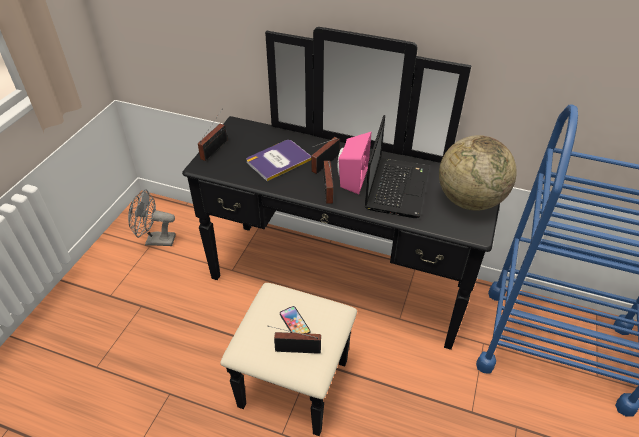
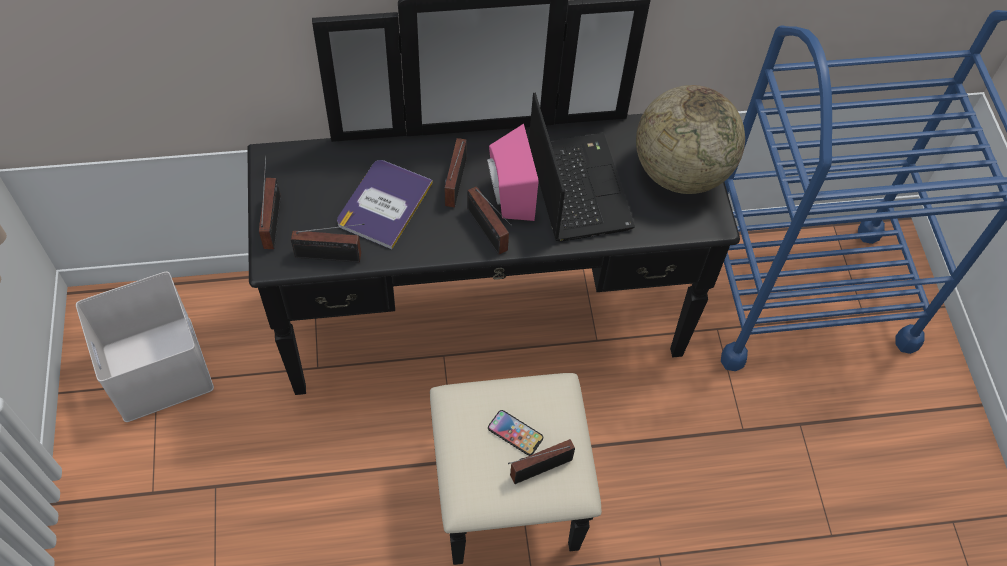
camera: 30 degrees left, 15 degrees up
(155, 240) = (160, 369): grey fan -> white storage box
(232, 174) = (332, 256): none -> radio

